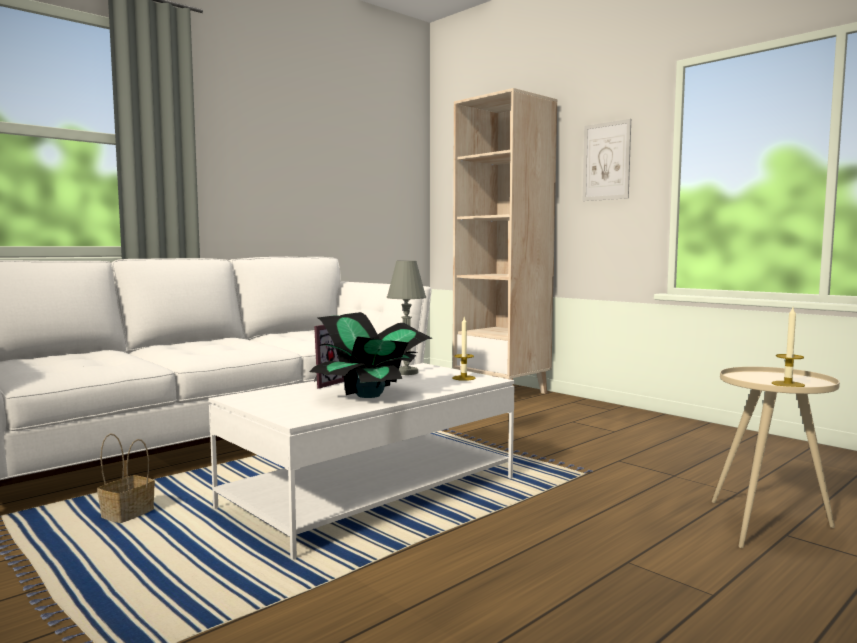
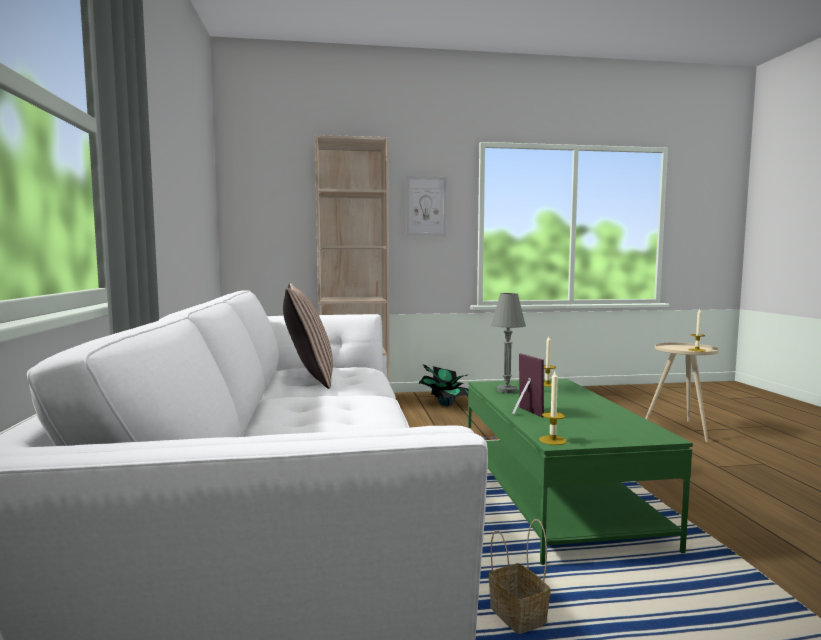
camera: 55 degrees left, 0 degrees up
(240, 396) = (552, 440): none -> candle
(308, 333) = (309, 378): none -> pillow
(370, 395) = (586, 410): potted plant -> potted plant (445, 404)
(372, 493) = (554, 496): white coffee table -> green coffee table

